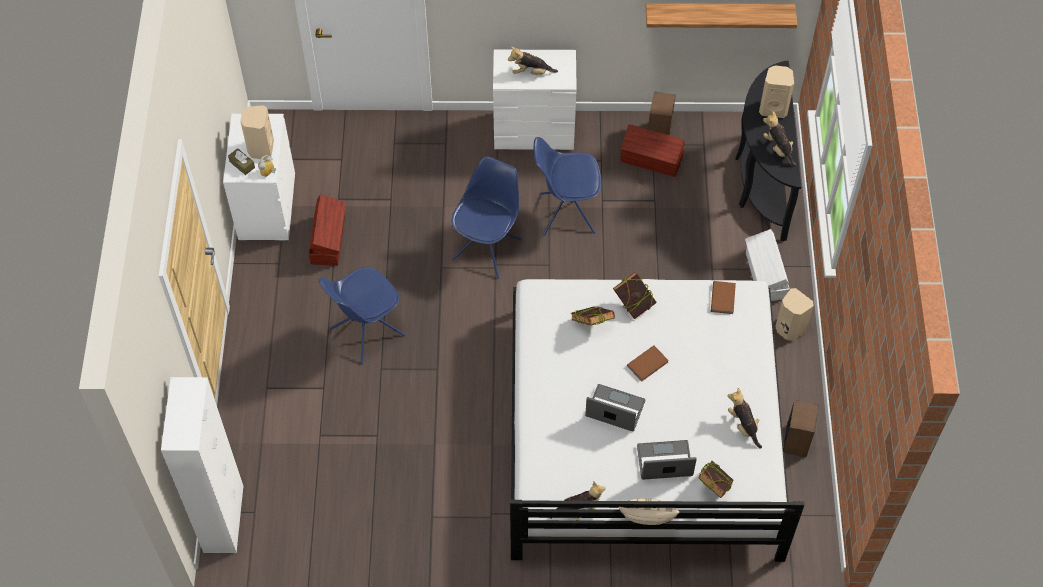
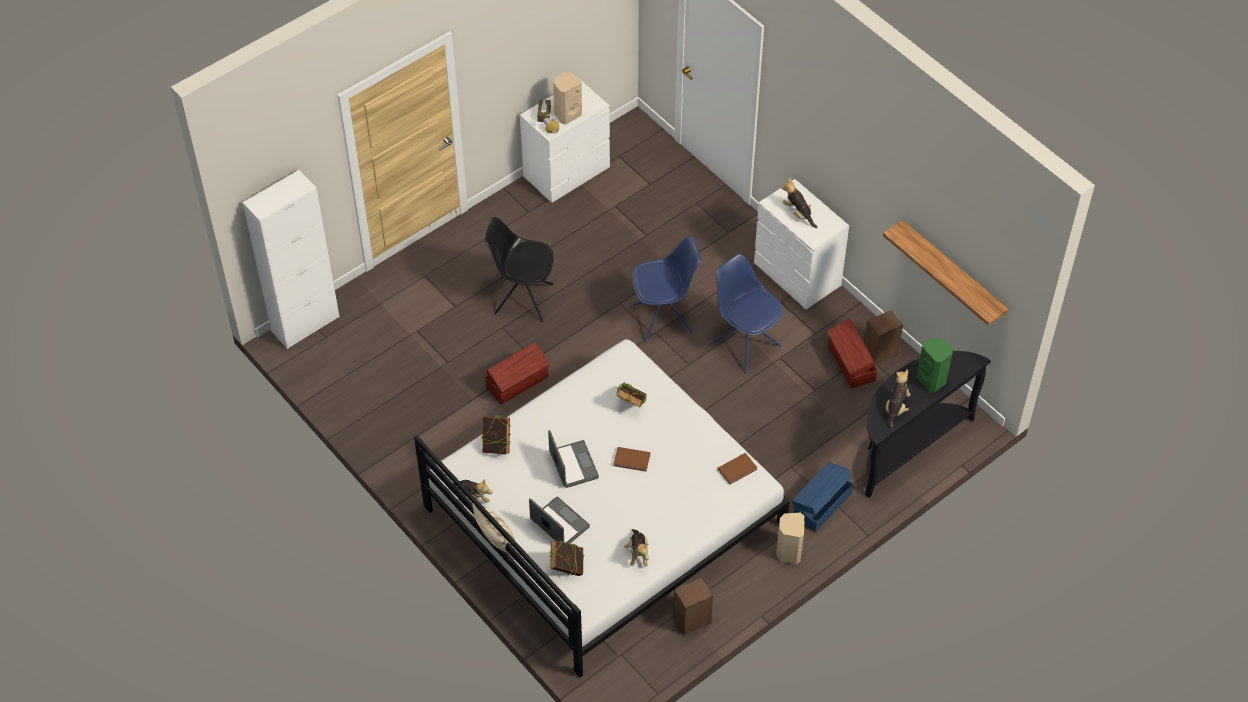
camera: 50 degrees right, 5 degrees down
(328, 240) = (576, 225): brown storage box -> brown storage box (518, 382)
(366, 332) = (522, 298): blue chair -> black chair
(633, 305) = (674, 418): book -> book (497, 445)
(743, 425) = (638, 553): plush toy -> plush toy turned 150 degrees clockwise
(765, 276) = (821, 505): white storage box -> blue storage box
(773, 108) = (932, 380): beige speaker -> green speaker

